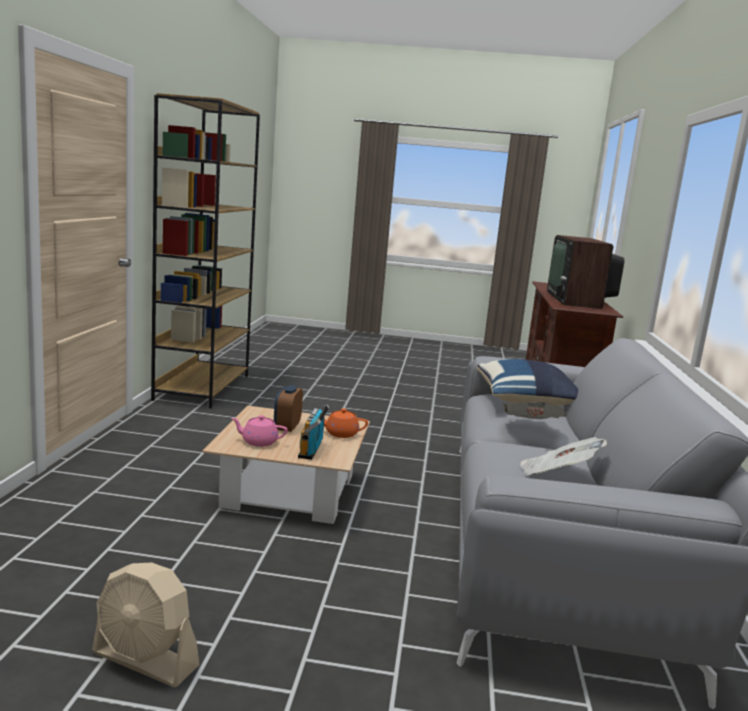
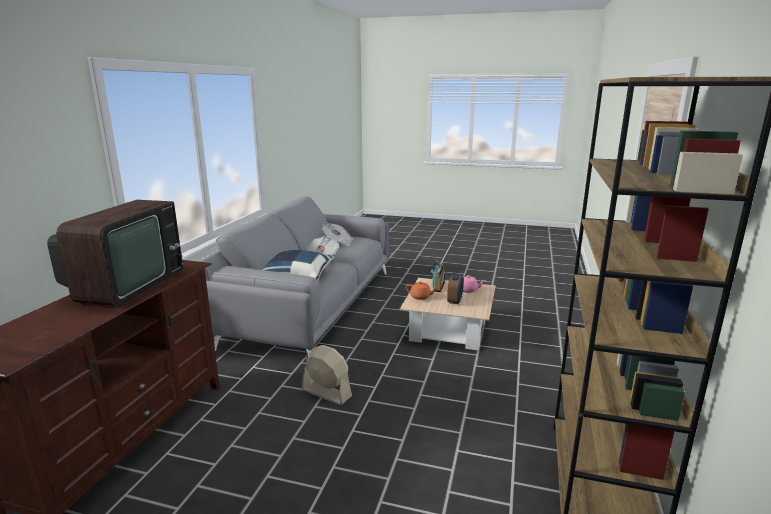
camera: 170 degrees left, 5 degrees up
(145, 660) = (481, 276): beige fan -> beige fan (326, 393)

